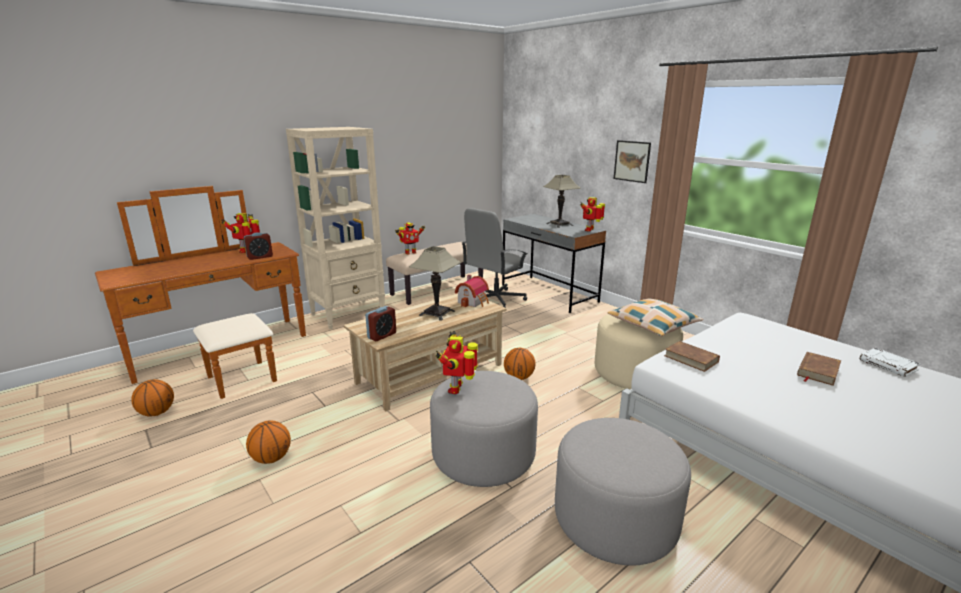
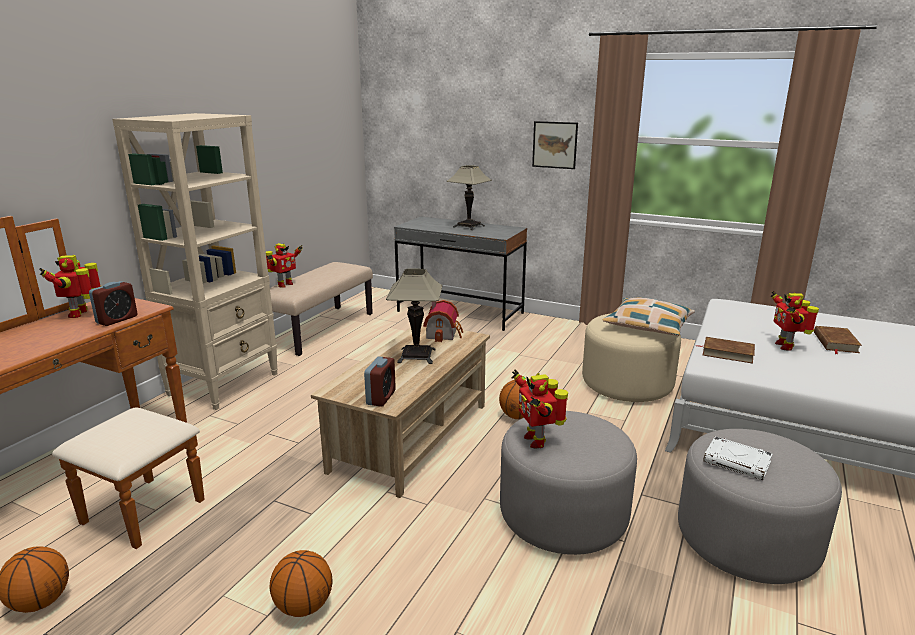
camera: 25 degrees left, 0 degrees up
(495, 299) = (404, 330): grey office chair -> none
(590, 230) = (510, 229): toy robot -> toy robot (785, 346)
(888, 365) = (874, 326): white book -> white book (737, 462)

